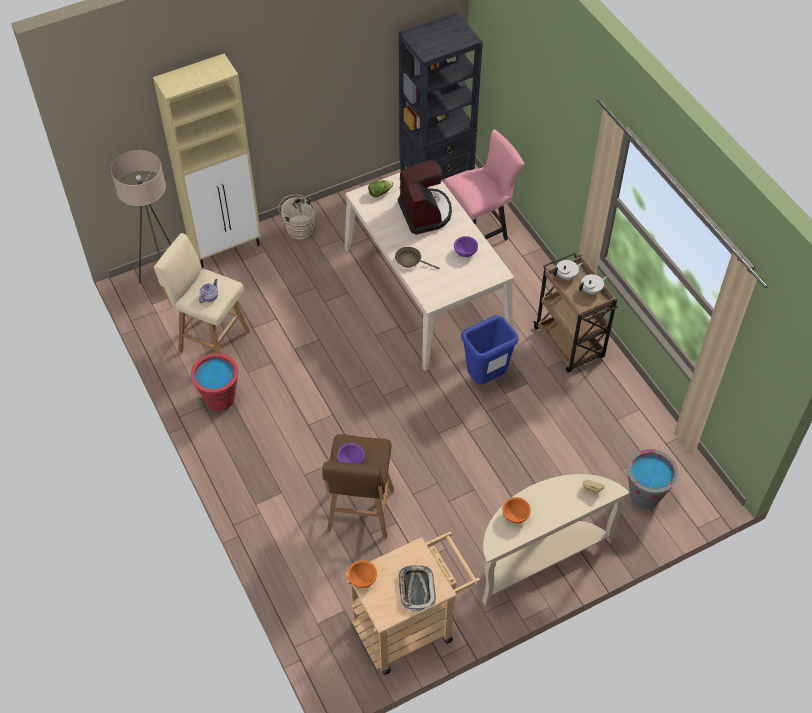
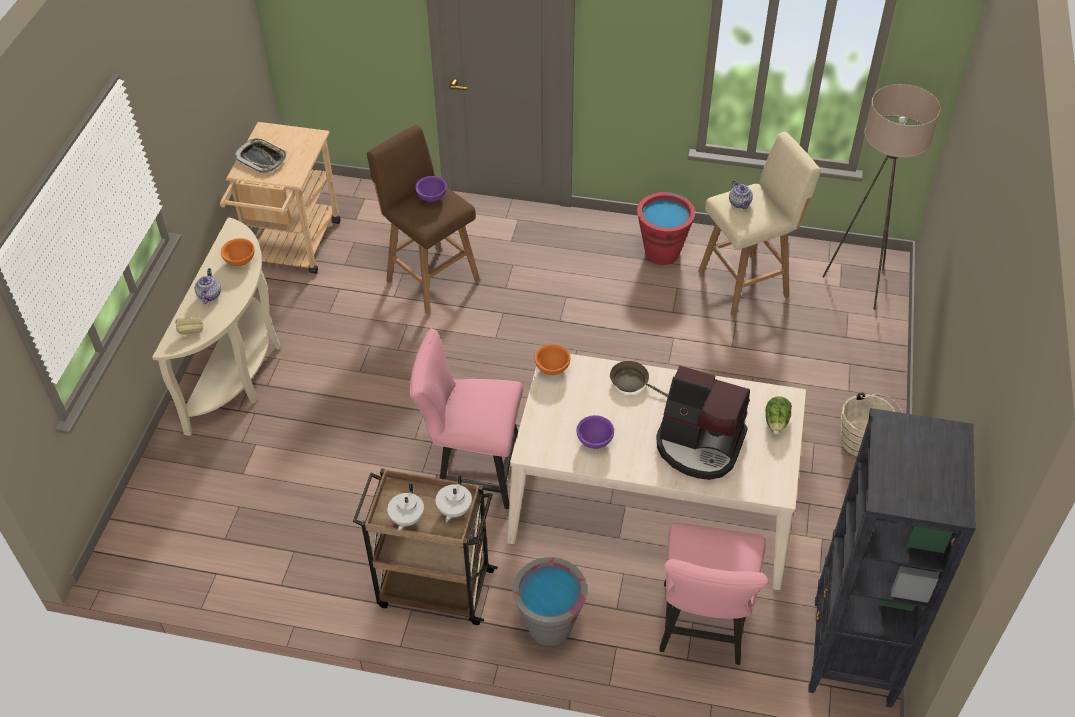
camera: 130 degrees right, 5 degrees down
(227, 247) = (882, 361): beige cabinet -> none
(363, 579) = (310, 135): orange bowl -> orange bowl (552, 369)
(410, 260) = (632, 382): brown frying pan -> brown frying pan turned 120 degrees counterclockwise
(485, 378) = (472, 471): blue trash can -> pink chair
(558, 507) = (209, 295): none -> teapot
(644, 496) = (190, 502): grey bucket -> grey bucket (549, 626)

